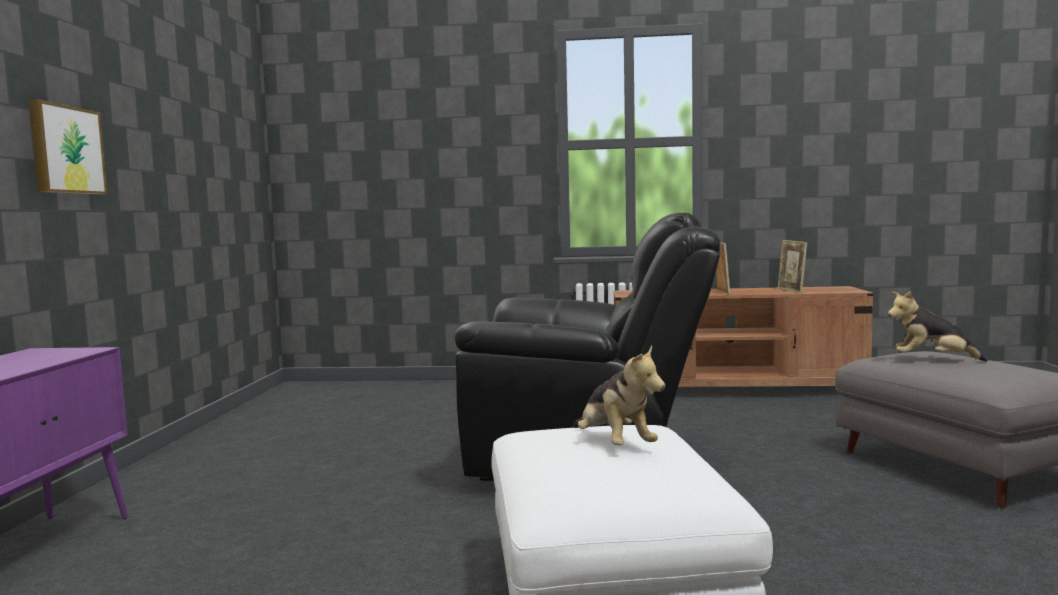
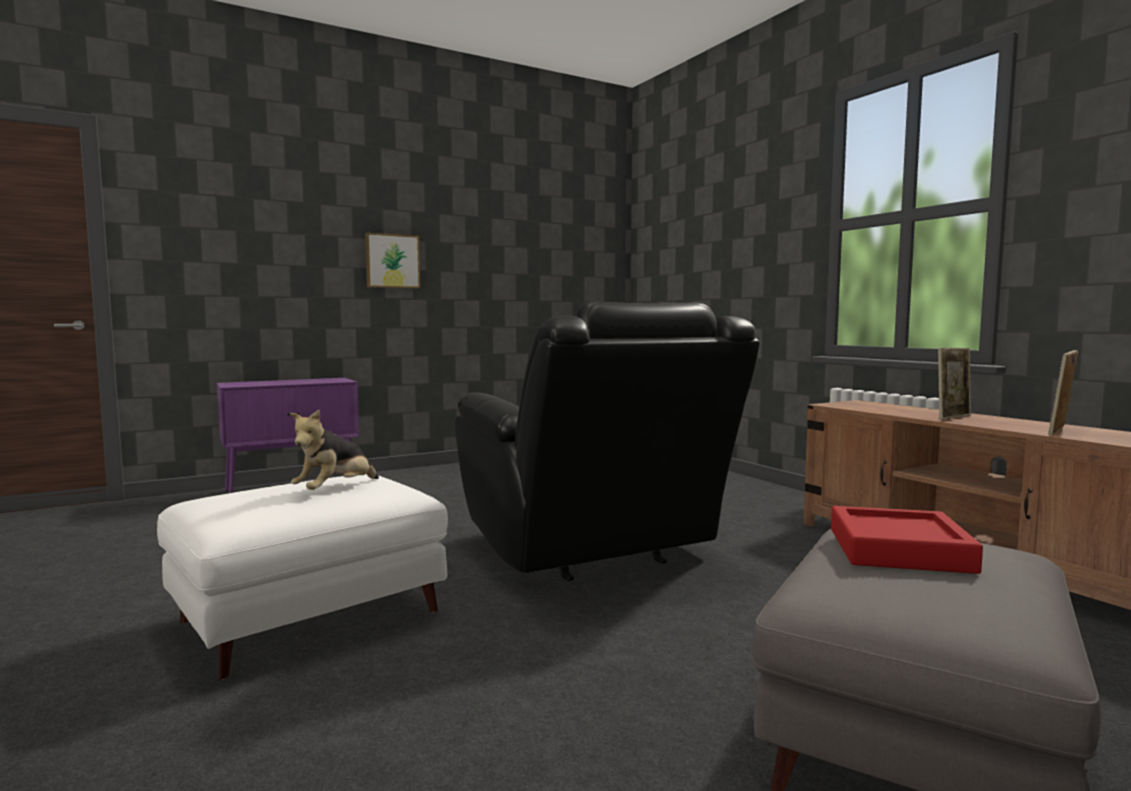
camera: 55 degrees right, 0 degrees up
(932, 360) = (898, 550): plush toy -> red tray

